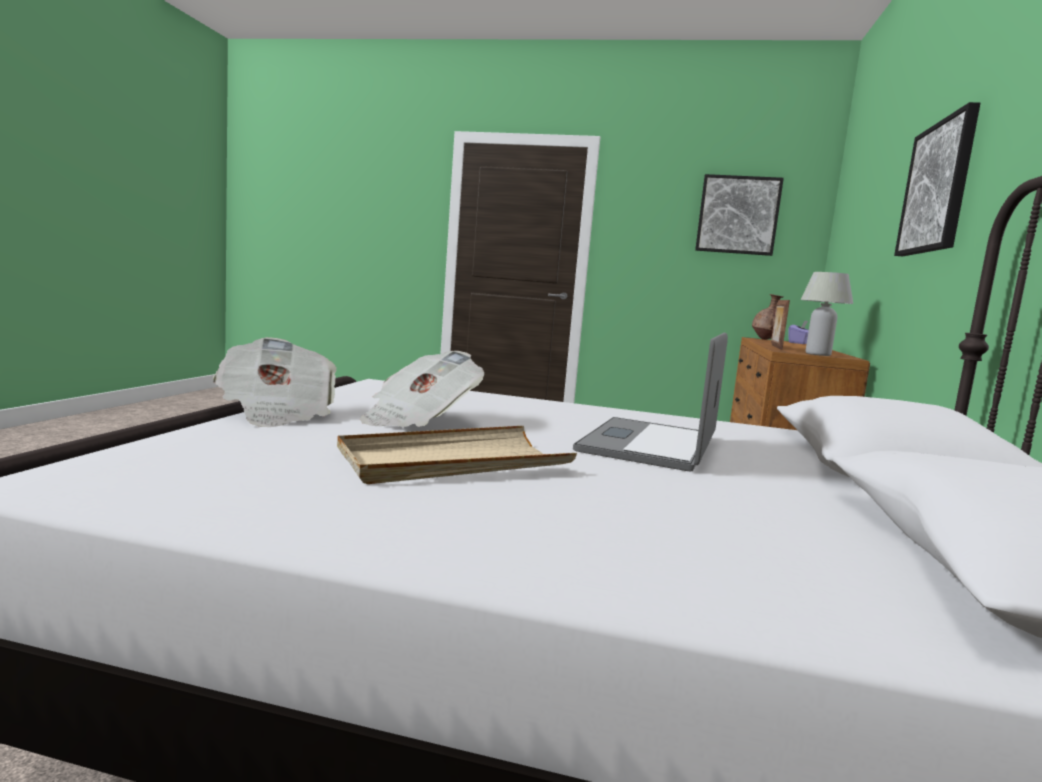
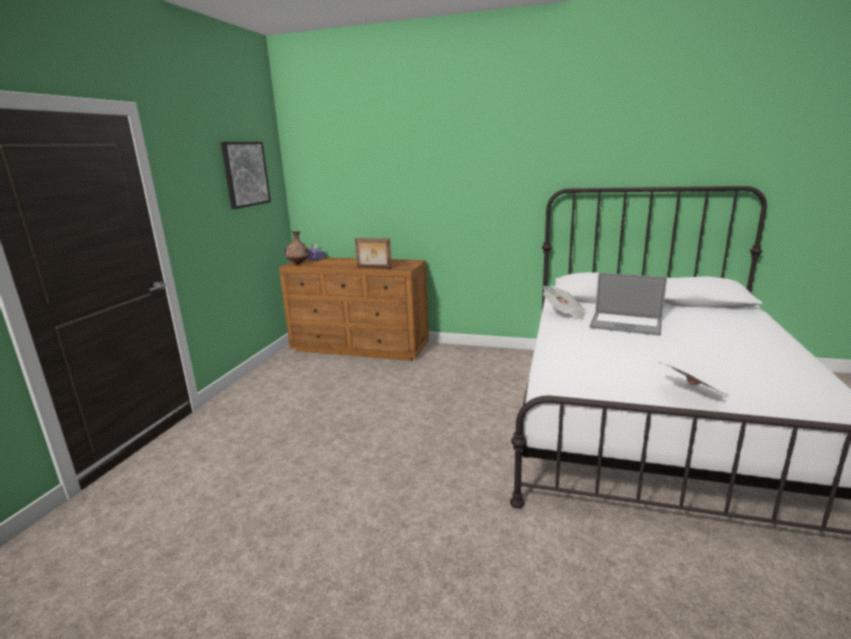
camera: 85 degrees left, 10 degrees up
(419, 420) = (650, 363): newspaper -> newspaper (564, 314)
(453, 462) = (712, 353): beige tray -> none
(818, 354) = (410, 264): white table lamp -> none
(937, 188) = (465, 174): picture -> none

